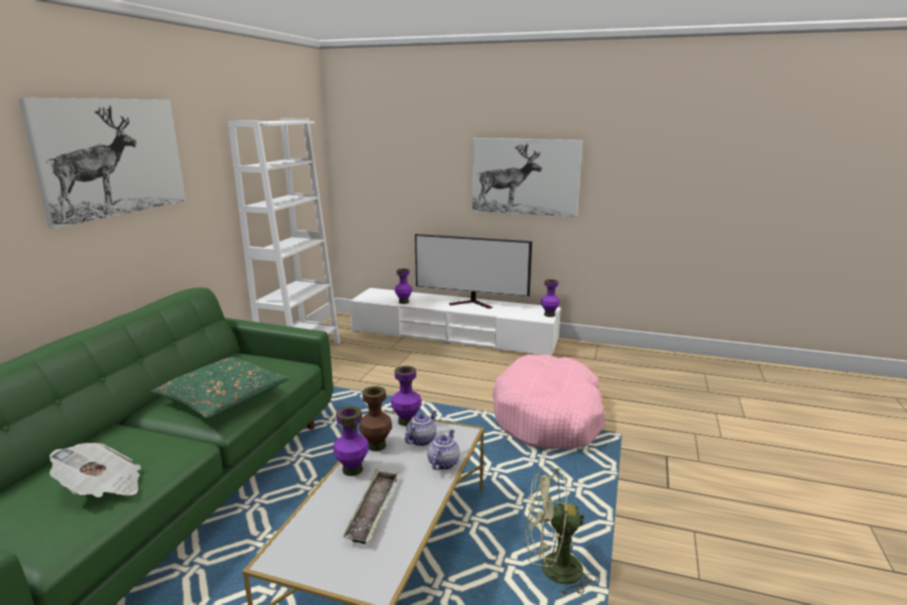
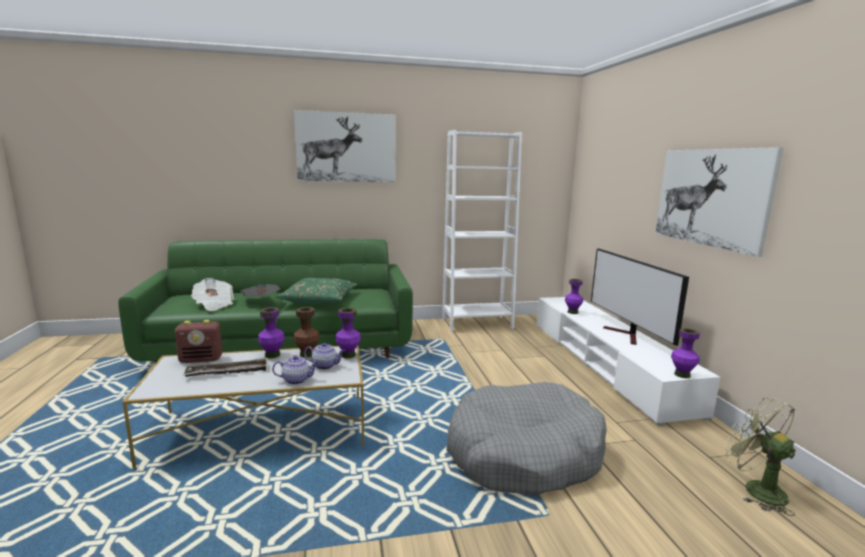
camera: 60 degrees right, 5 degrees down
(155, 441) = (261, 301): none -> newspaper
(305, 530) = (201, 359): none -> radio
(548, 417) = (523, 453): pink dog bed -> grey dog bed
(552, 570) = (275, 512): green fan -> green fan (756, 489)

